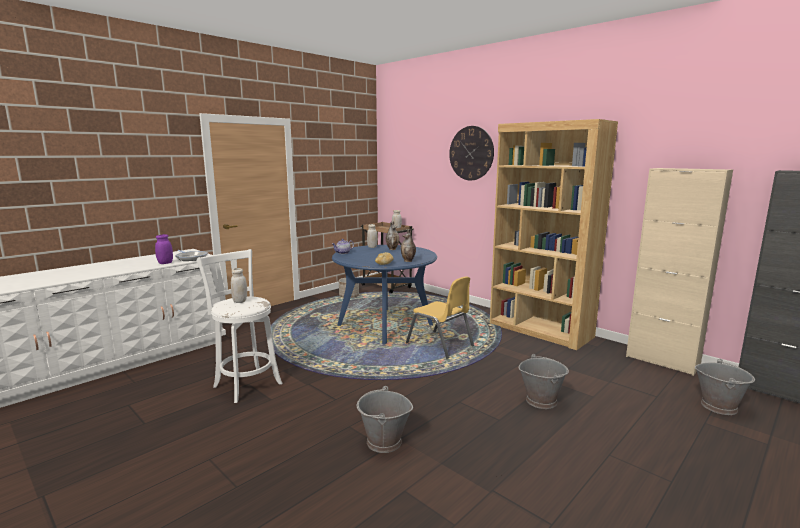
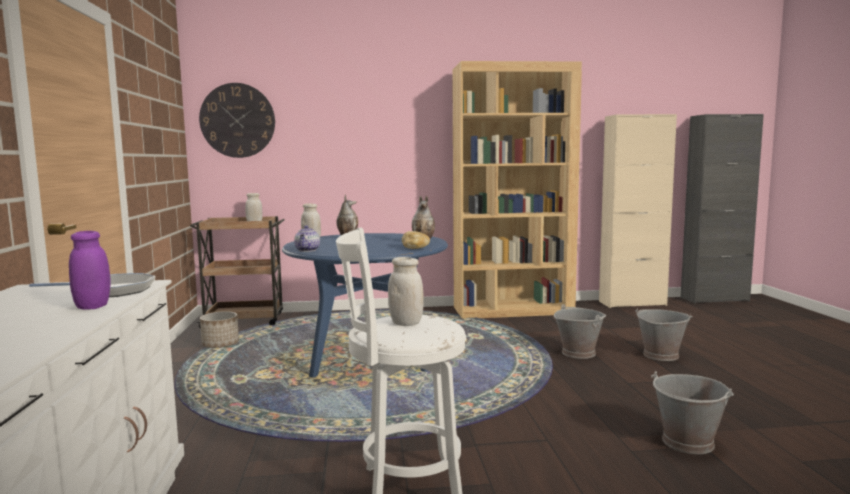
camera: 50 degrees left, 5 degrees down
(440, 345) = (477, 350): yellow chair -> none
(471, 153) = (378, 103): wall clock -> wall clock (237, 120)
(719, 406) = (722, 316): grey bucket -> grey bucket (578, 353)

